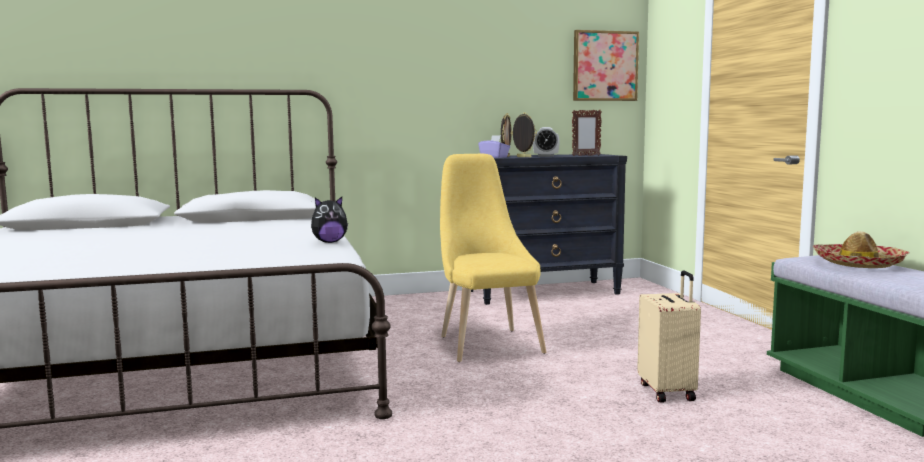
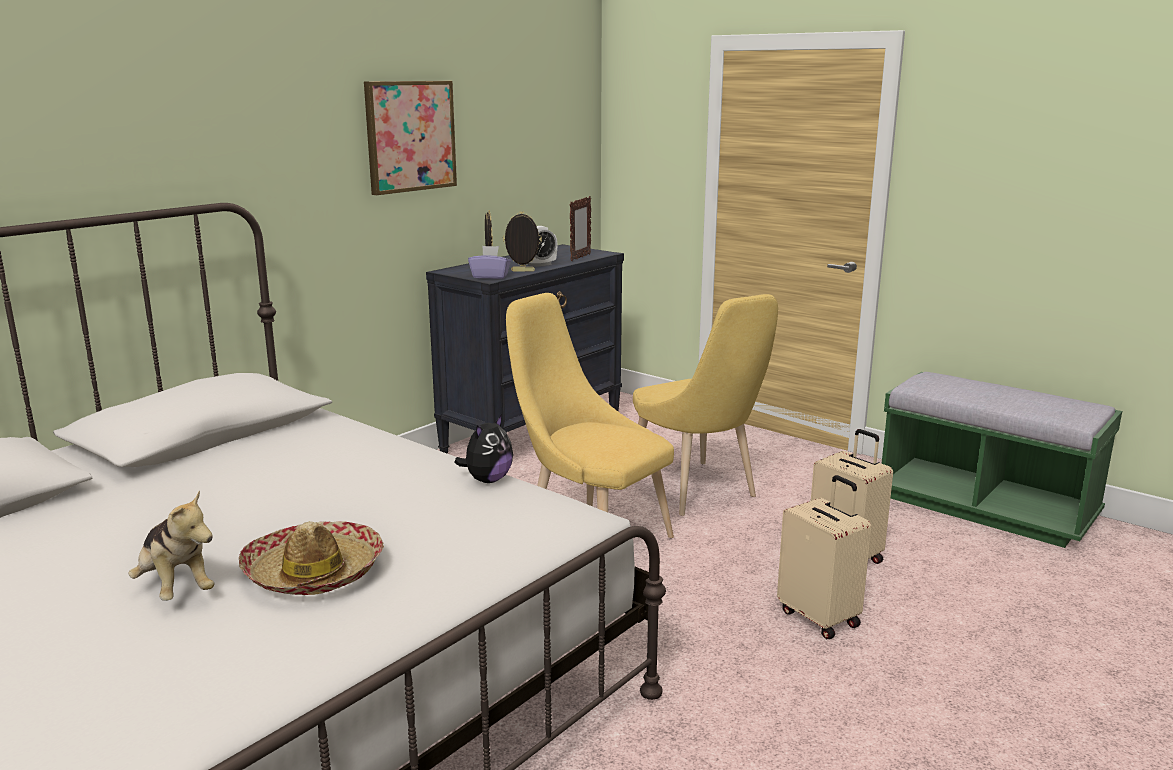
camera: 35 degrees left, 10 degrees up
(101, 249) = (175, 588): none -> plush toy
(578, 415) = (820, 617): none -> beige suitcase
(605, 66) = (564, 128): picture -> picture (410, 136)
(609, 336) = (696, 492): none -> yellow chair
(859, 264) = (972, 389): hat -> hat (314, 572)

